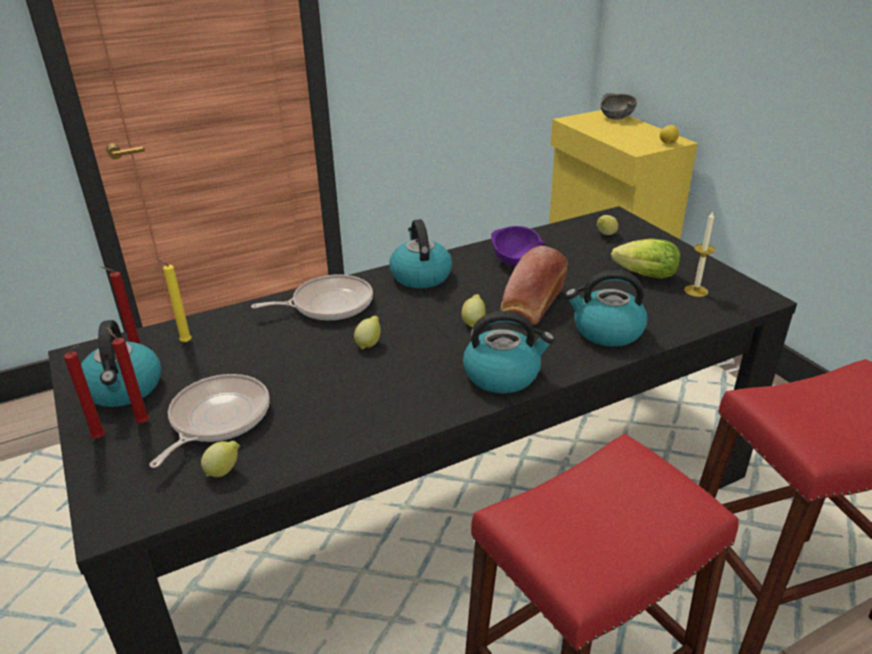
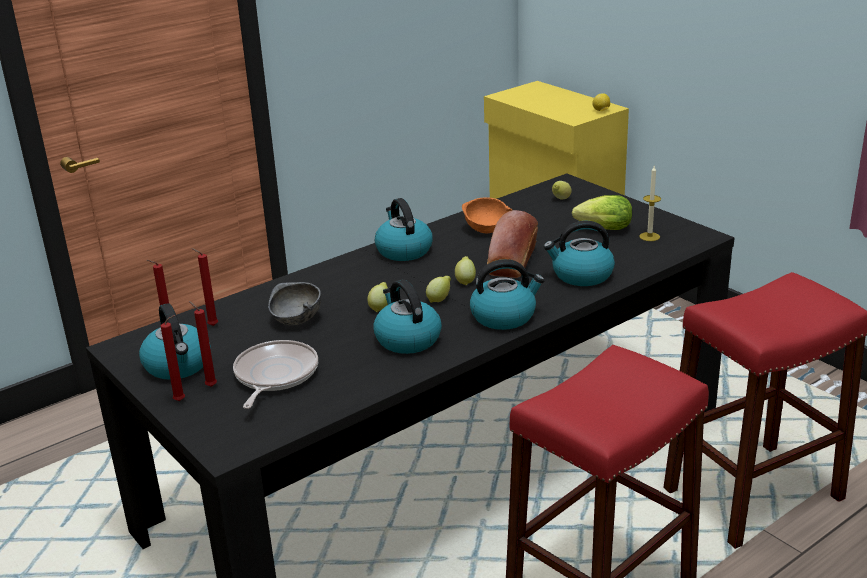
camera: 10 degrees left, 5 degrees down
(184, 342) = (211, 326): yellow candle -> red candle
(224, 471) = (301, 408): lemon -> lemon (439, 299)
(328, 305) = (329, 282): frying pan -> none
(382, 390) = (407, 339): none -> kettle
(516, 261) = (486, 229): purple bowl -> orange bowl
(616, 118) = (546, 90): grey bowl -> grey bowl (296, 320)

